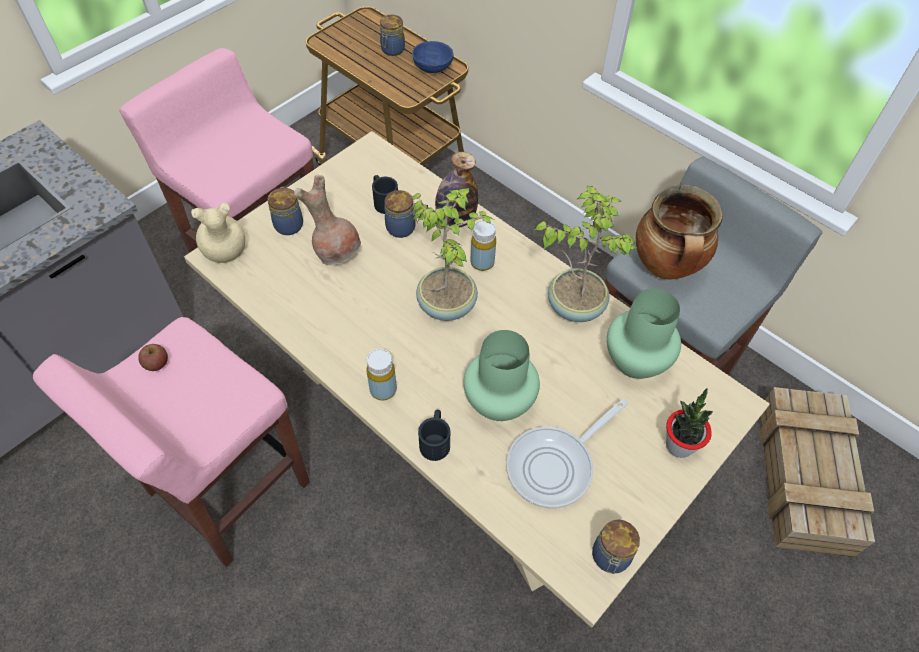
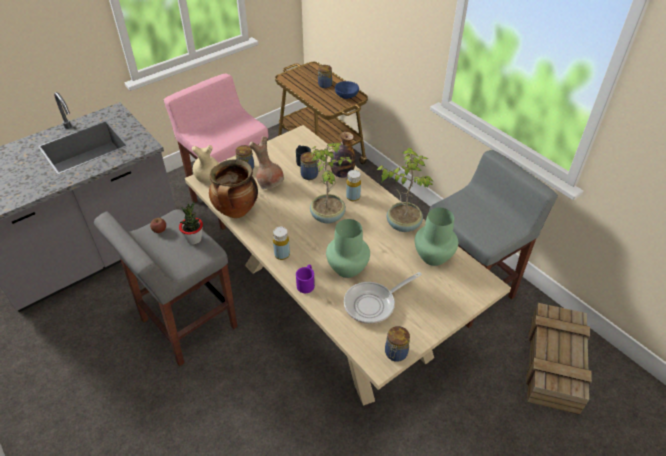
camera: 10 degrees right, 10 degrees down
(226, 489) = (187, 324): pink stool -> grey stool
(435, 440) = (306, 283): black mug -> purple mug
(667, 267) = (465, 211): cooking pot -> cooking pot (236, 211)
(679, 445) = (450, 302): potted plant -> potted plant (194, 239)

